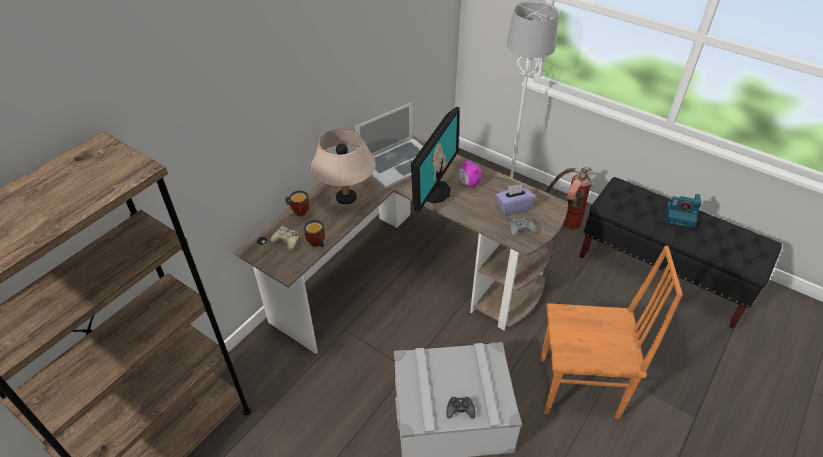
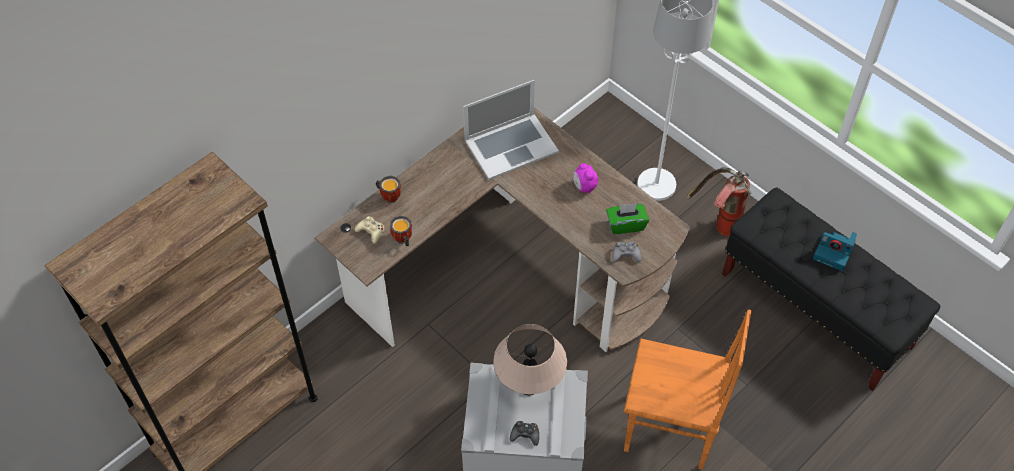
camera: 10 degrees right, 10 degrees up
(346, 198) = (443, 186): beige table lamp -> beige table lamp (529, 385)
(434, 191) = (542, 191): monitor -> none
(513, 207) = (626, 225): purple tissue box -> green tissue box

